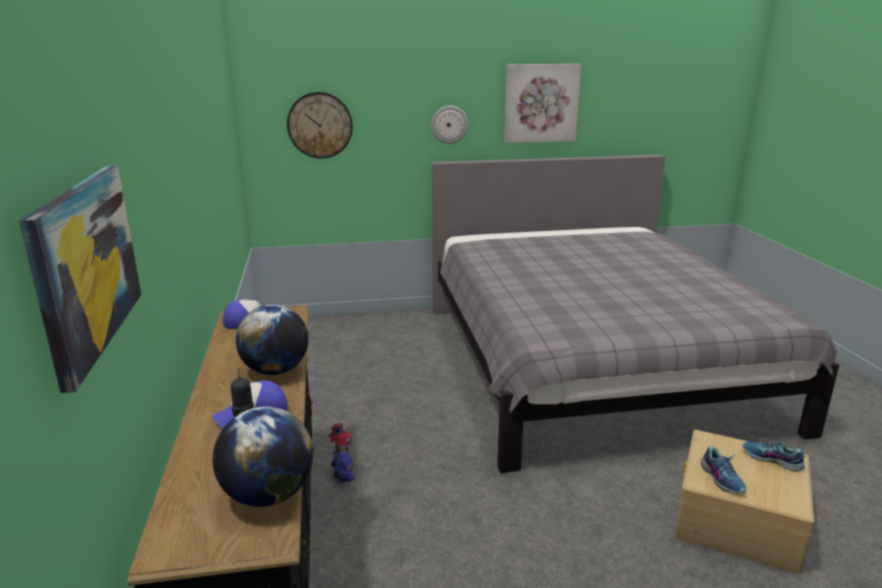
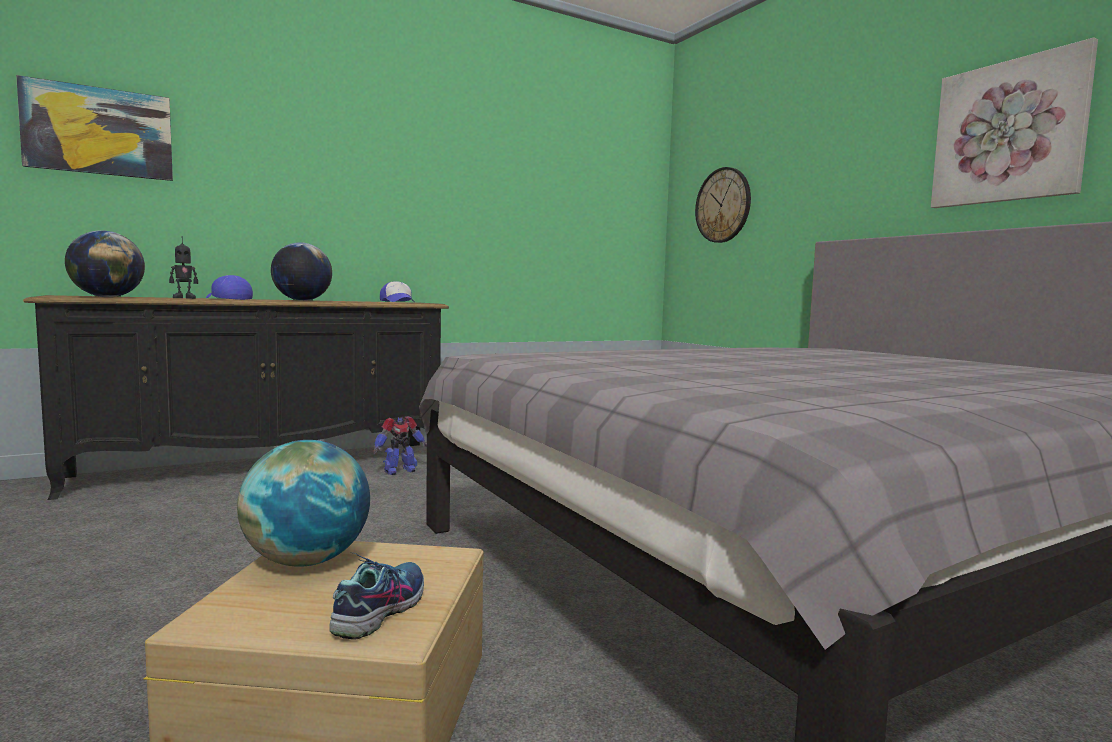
camera: 70 degrees right, 15 degrees down
(449, 124) = (856, 188): wall clock -> none
(722, 478) = (307, 561): shoe -> globe

